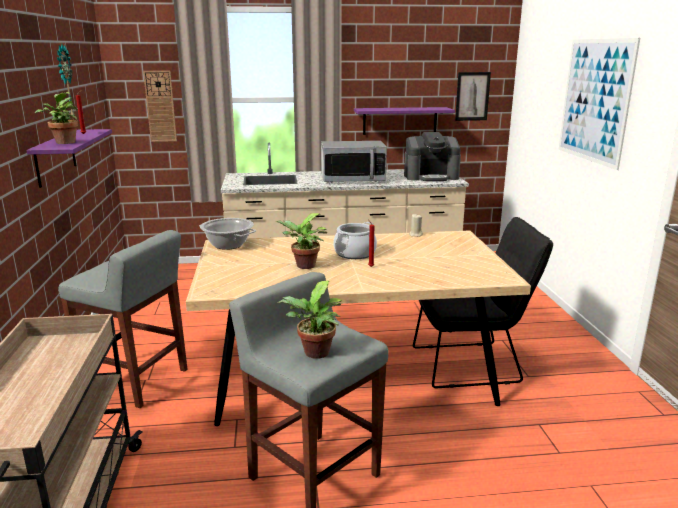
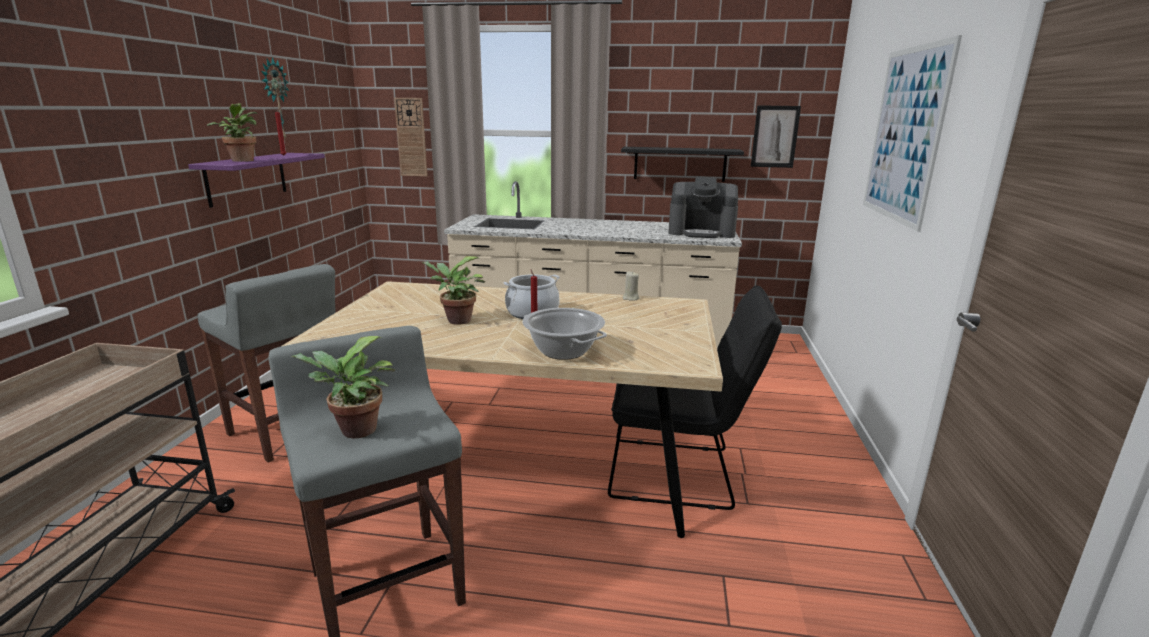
camera: 15 degrees right, 0 degrees up
(228, 245) = (403, 289): cooking pot -> cooking pot (564, 351)
(352, 179) = (603, 229): microwave -> none
(400, 120) = (679, 164): purple shelf -> black shelf

